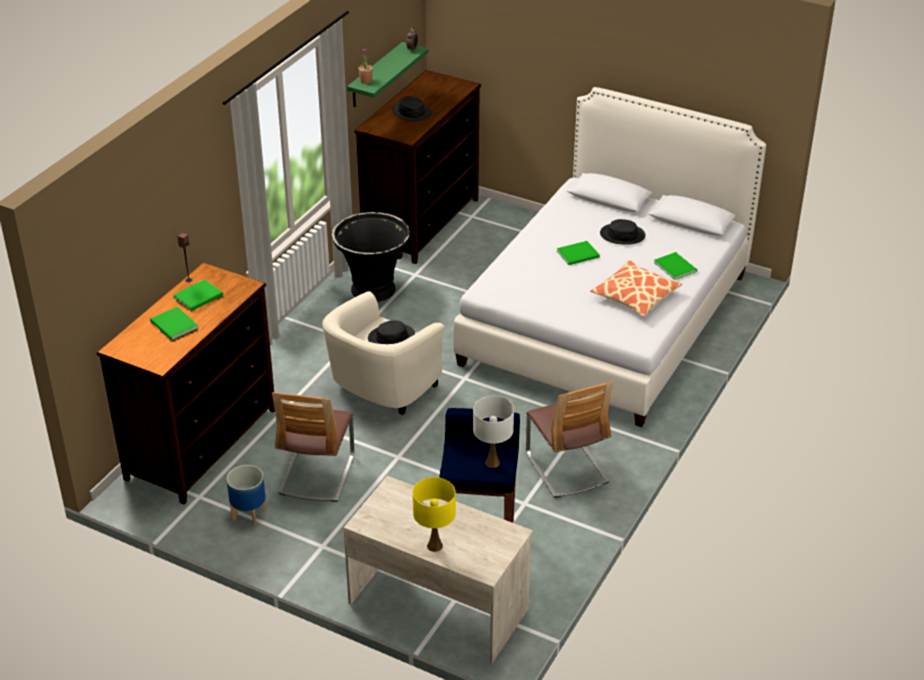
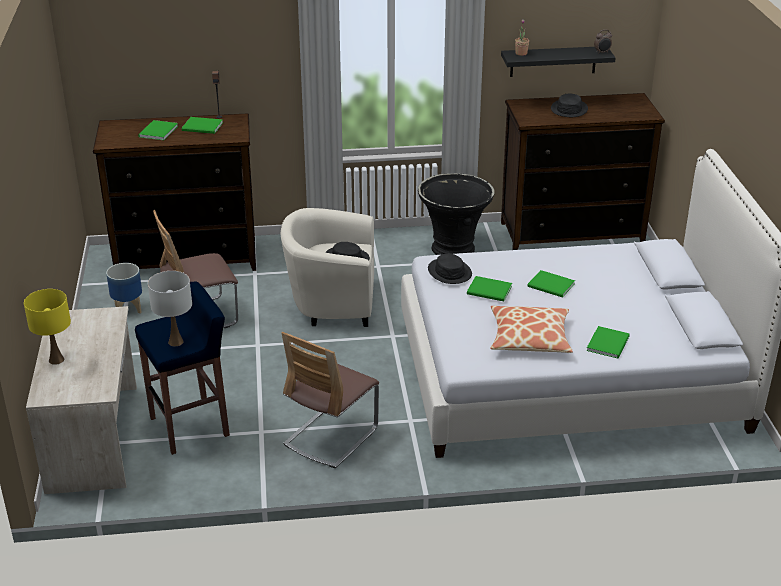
camera: 55 degrees right, 5 degrees down
(375, 75) = (553, 61): green shelf -> black shelf
(558, 284) = (490, 291): none -> green book
(622, 235) = (617, 297): black hat -> black hat (450, 272)

